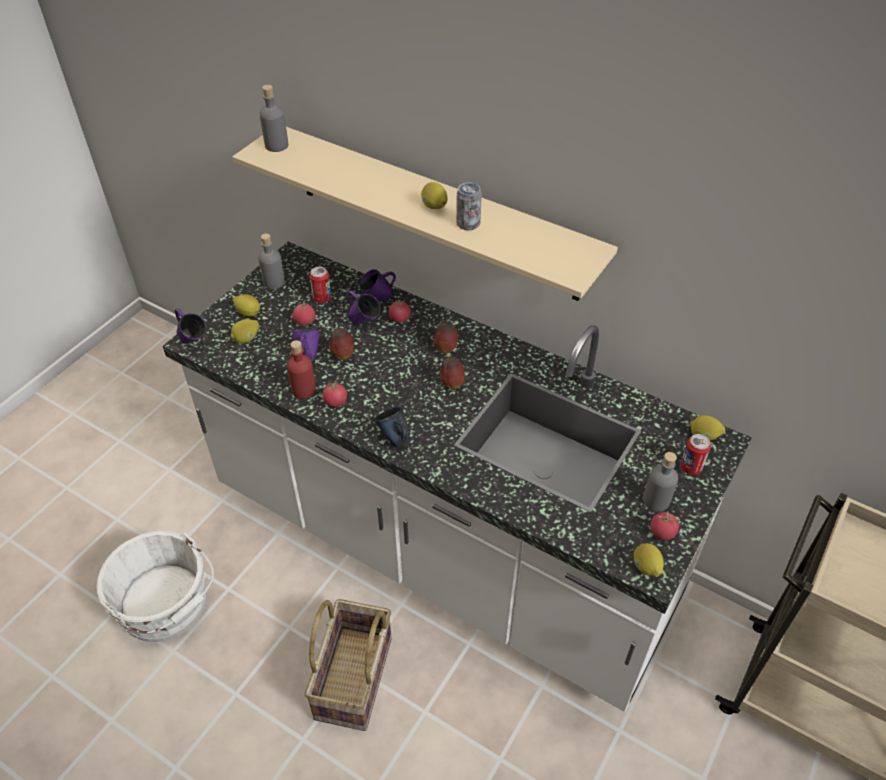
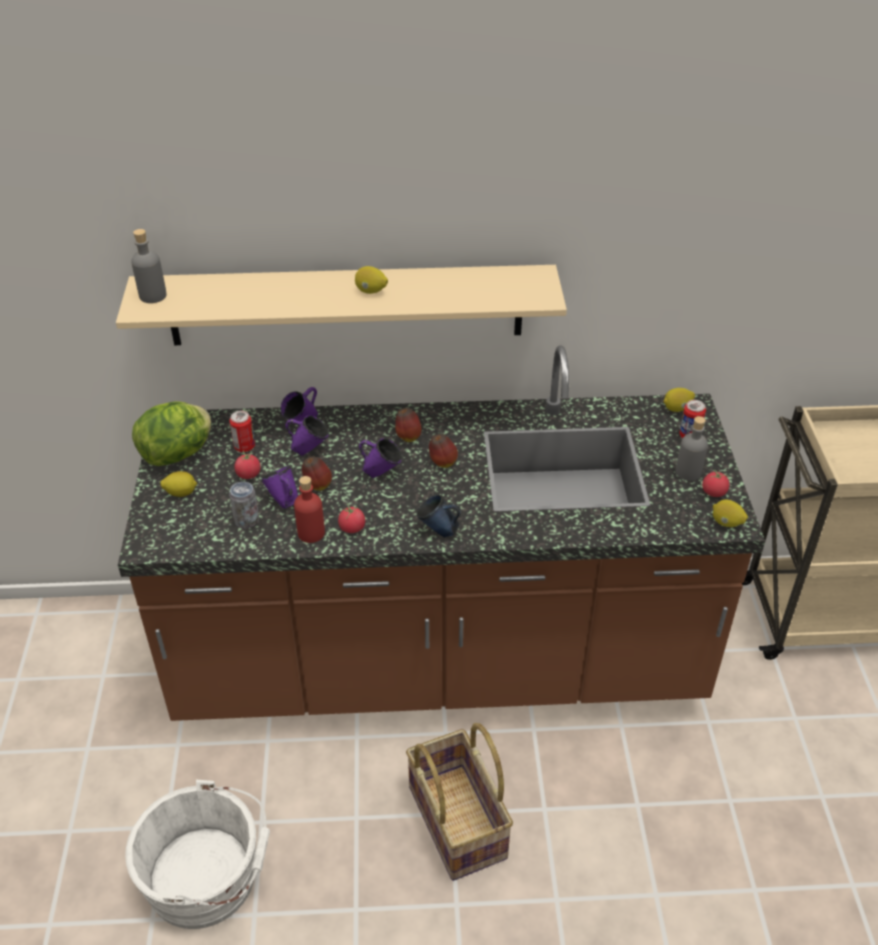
camera: 35 degrees left, 5 degrees down
(193, 342) = (149, 546): purple mug -> purple mug (381, 473)
(246, 339) = (204, 516): lemon -> none
(274, 282) = (178, 454): grey bottle -> lettuce
(400, 318) = (339, 431): tomato -> none
(443, 544) = (439, 660): white counter -> brown counter
(468, 224) = (416, 294): can -> can (246, 520)

